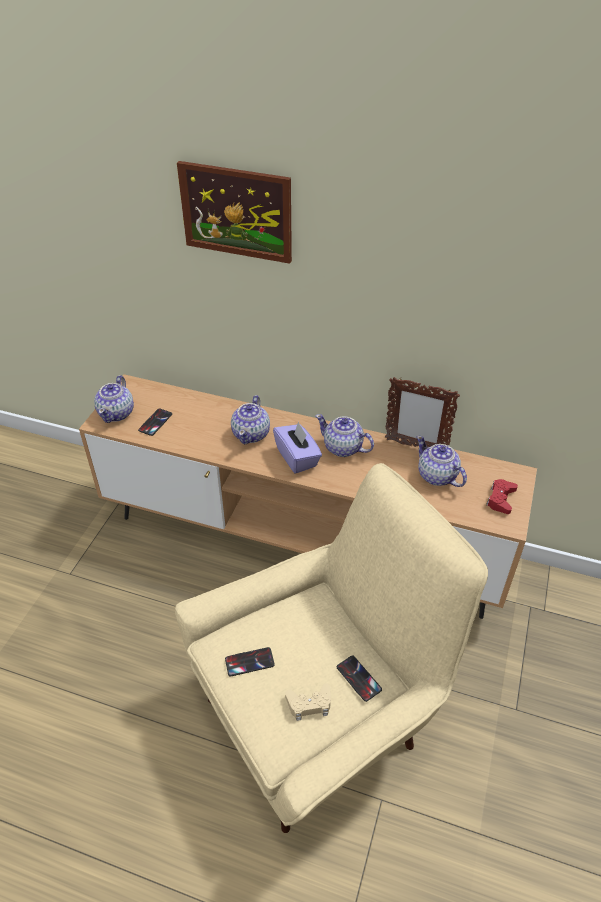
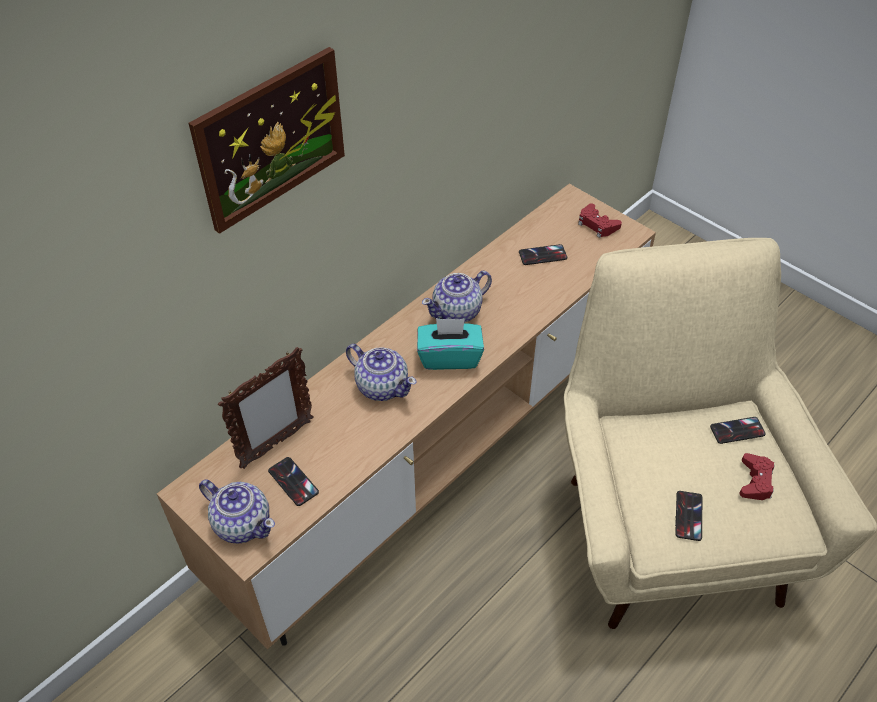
camera: 65 degrees left, 5 degrees up
(297, 458) = (449, 357): purple tissue box -> turquoise tissue box
(309, 704) = (755, 481): beige game controller -> red game controller
(415, 447) = (490, 254): picture frame -> picture frame (276, 444)
(437, 476) = (542, 255): teapot -> phone

